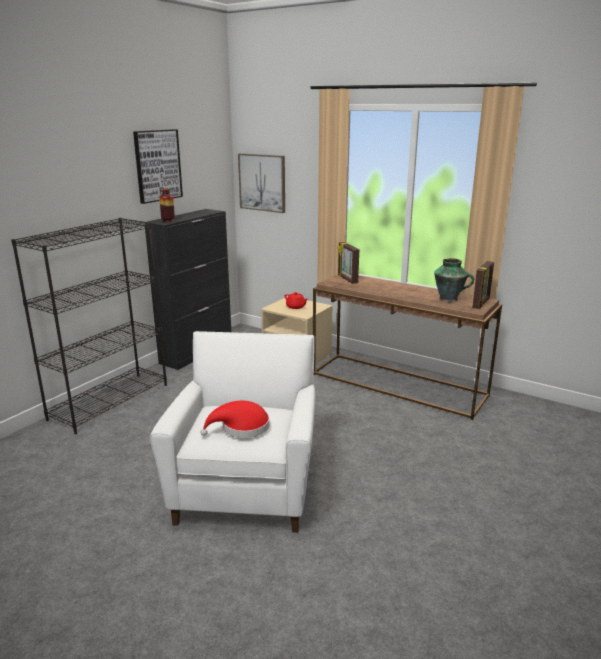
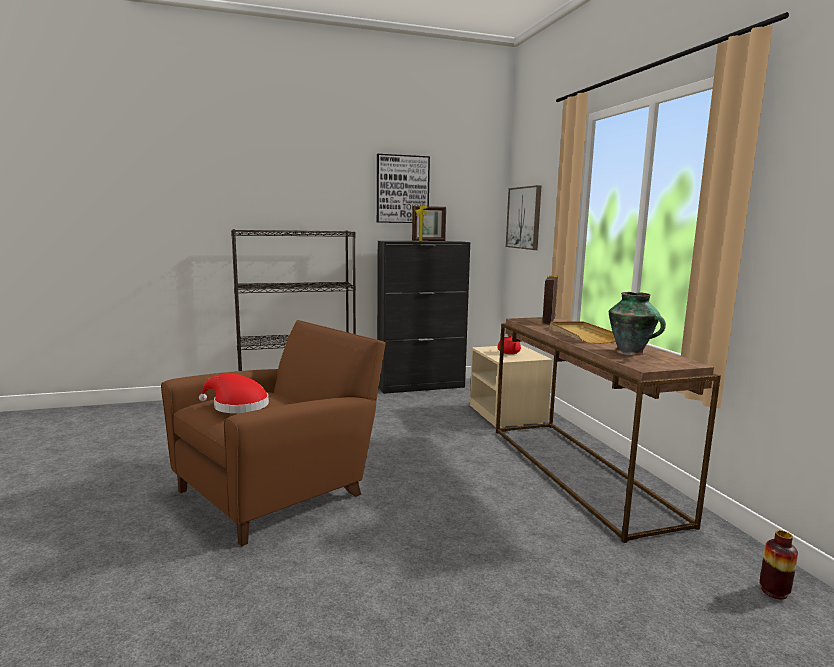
camera: 40 degrees right, 10 degrees down
(168, 221) = (396, 241): vase -> vase (774, 592)
(247, 483) = (279, 489): white armchair -> brown armchair
(394, 289) = (582, 335): none -> beige tray
(481, 303) = (670, 364): picture frame -> picture frame (429, 241)

